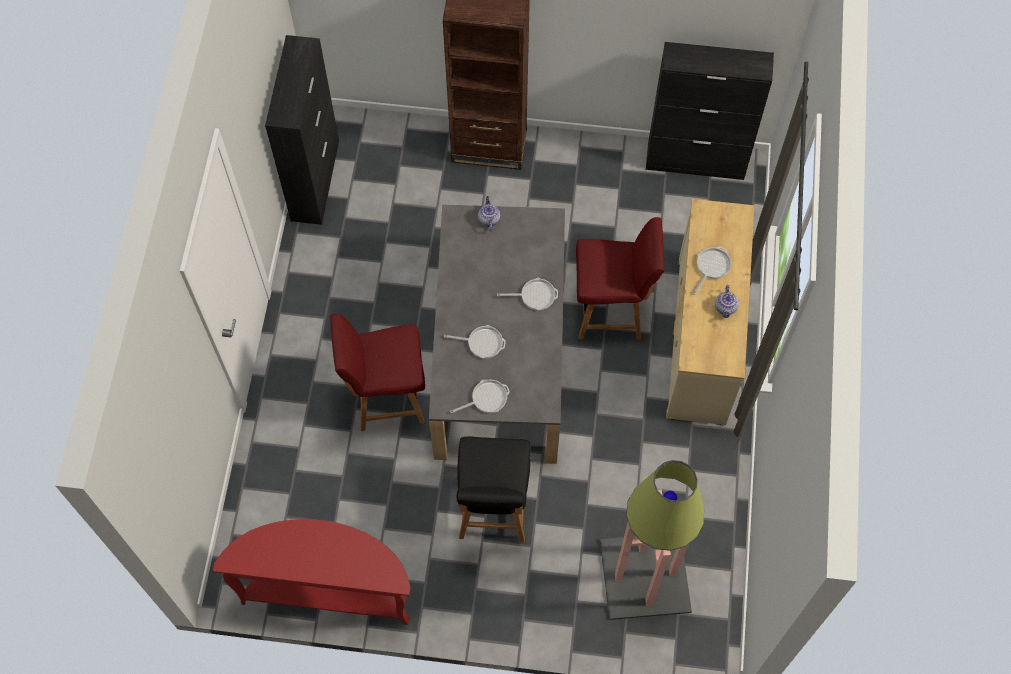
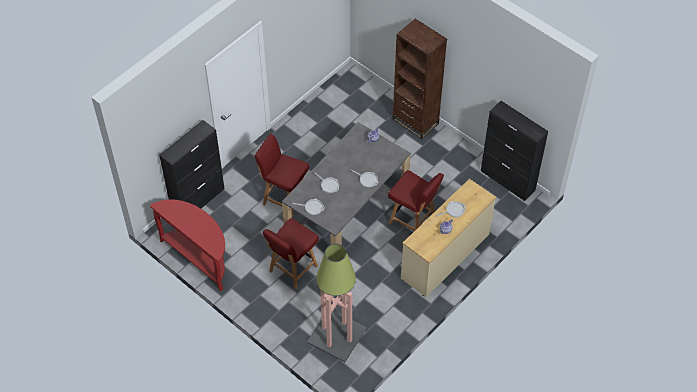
camera: 35 degrees right, 10 degrees down
(315, 179) = (326, 93): black cabinet -> black cabinet (198, 200)
(493, 511) = (292, 269): black chair -> red chair

